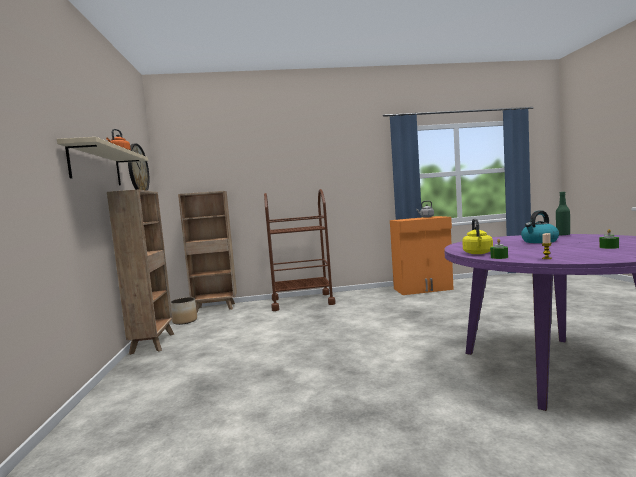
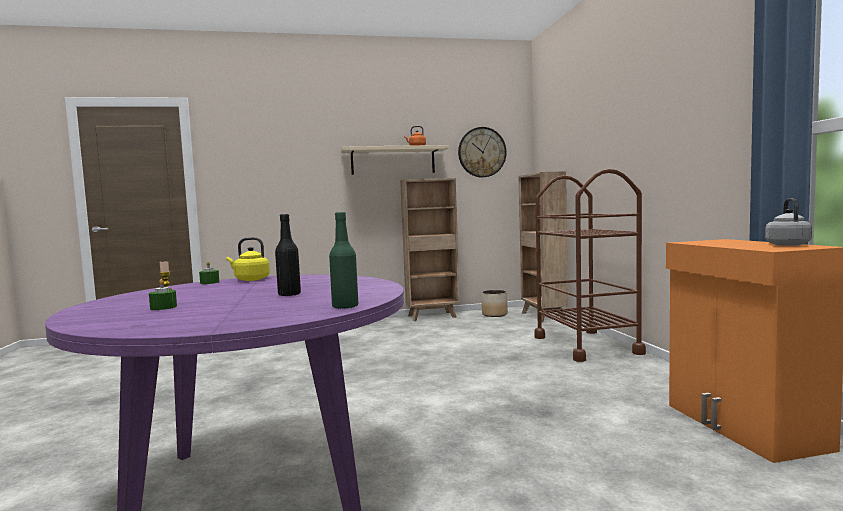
camera: 85 degrees right, 0 degrees up
(539, 241) = (289, 295): kettle -> black bottle

